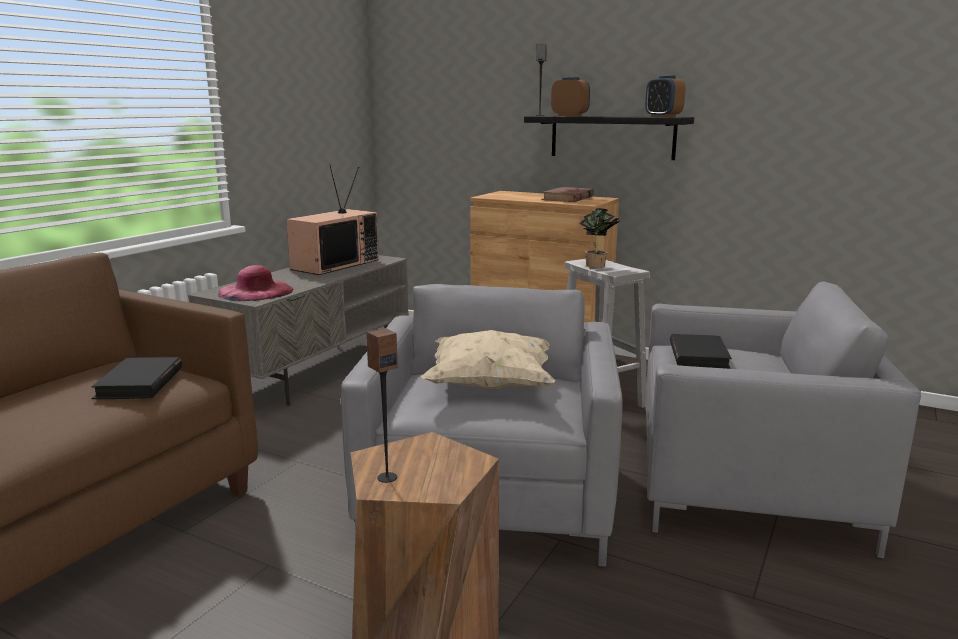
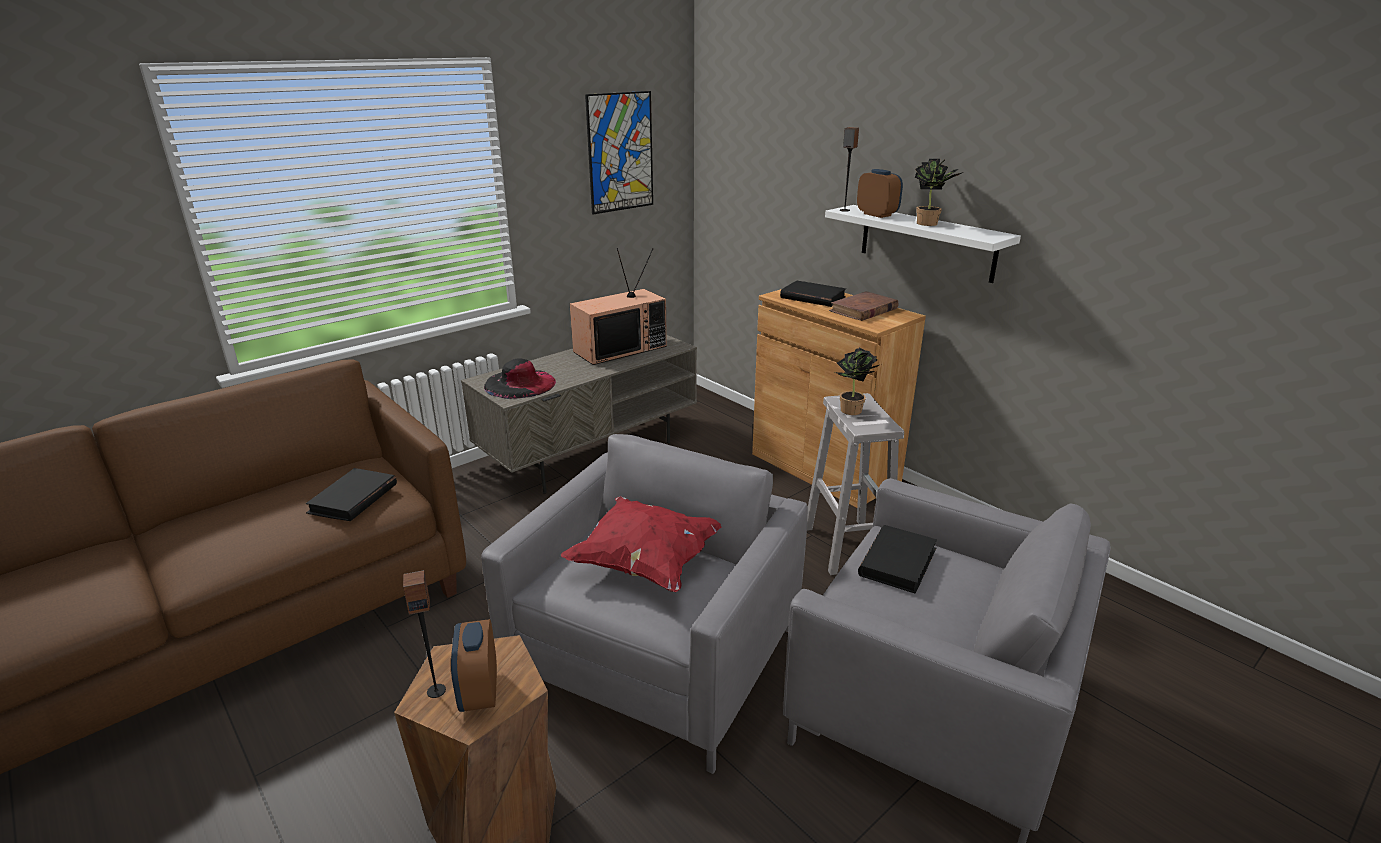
camera: 20 degrees right, 10 degrees up
(256, 291) = (520, 384): pink hat -> black hat
(314, 84) = (620, 152): none -> picture
(490, 386) = (645, 563): beige pillow -> red pillow
(517, 195) = (812, 297): none -> black book
(612, 137) = (926, 243): black shelf -> white shelf
(619, 116) = (930, 224): none -> potted plant
(663, 116) = (978, 233): alarm clock -> alarm clock (479, 692)

